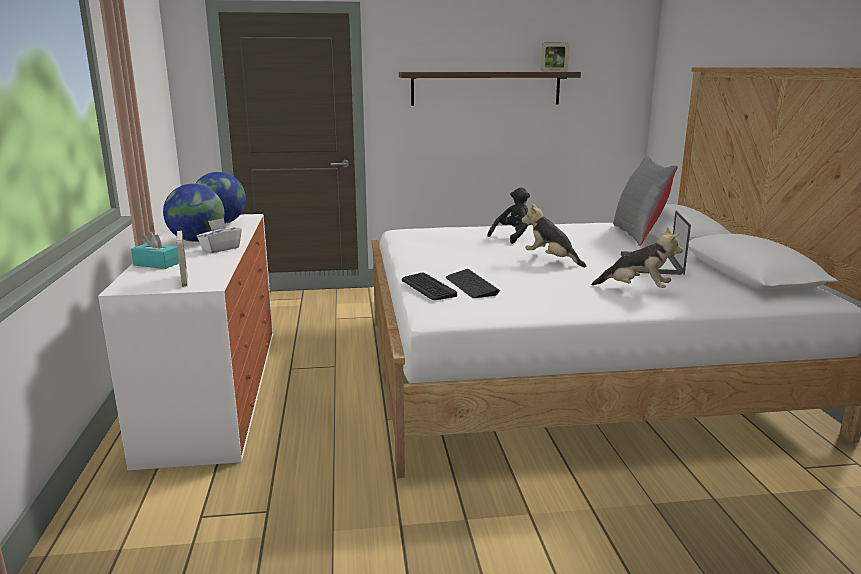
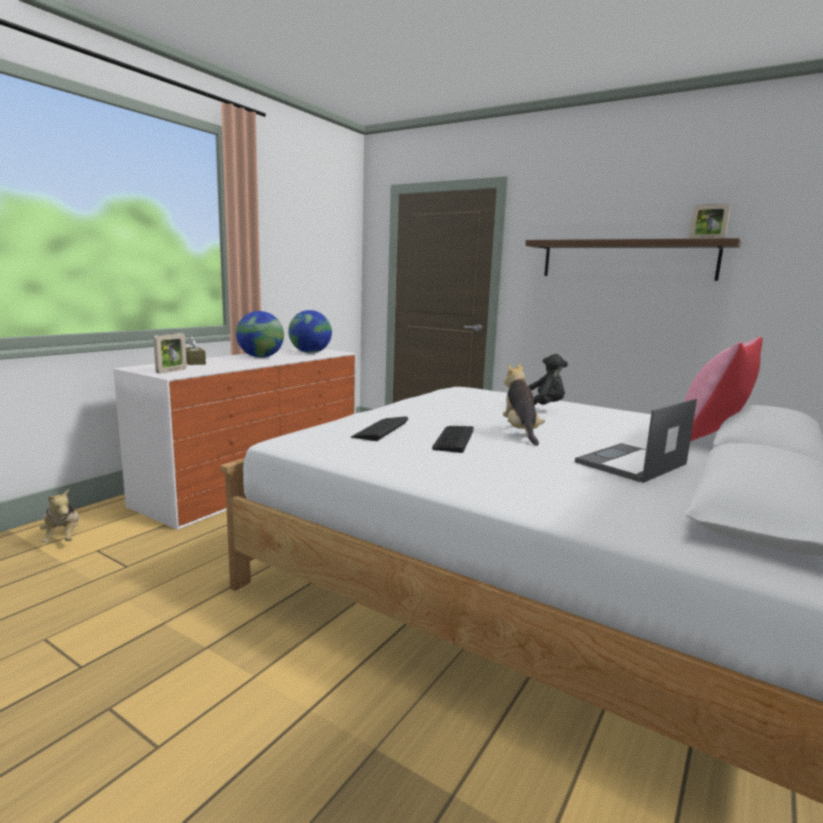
camera: 40 degrees right, 5 degrees down
(156, 264) = (194, 362): turquoise tissue box -> brown tissue box
(220, 249) = (254, 363): white tissue box -> none
(428, 287) = (343, 422): keyboard -> keyboard (453, 439)
(636, 289) = (530, 477): plush toy -> plush toy (63, 538)
(638, 235) = (711, 439): grey pillow -> pink pillow

